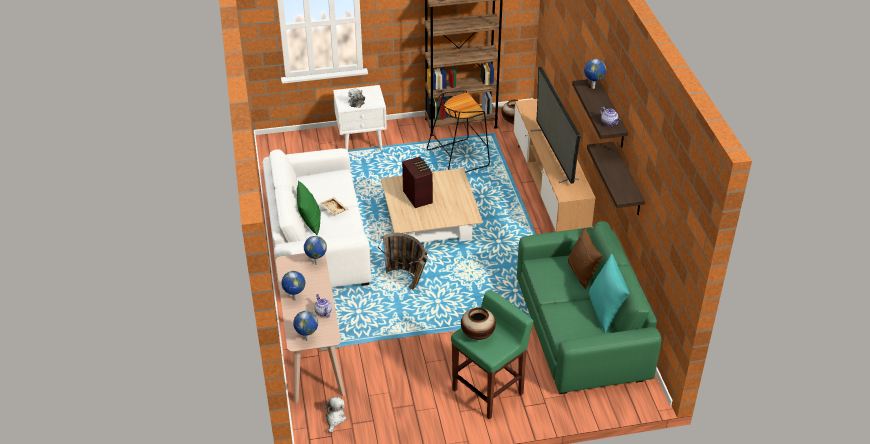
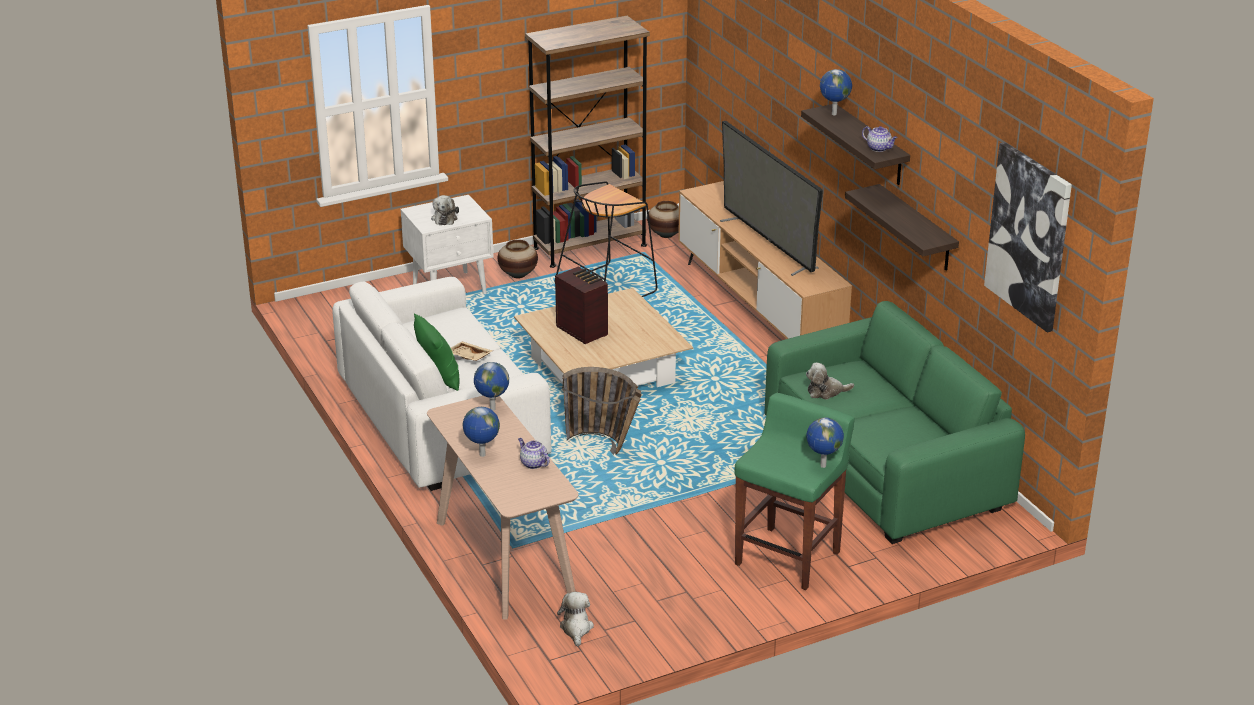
camera: 15 degrees left, 10 degrees down
(307, 339) = (526, 499): globe -> globe (822, 466)
(477, 334) = (773, 456): vase -> vase (518, 275)
(547, 278) = (826, 391): none -> plush toy
(582, 273) = (871, 379): brown pillow -> none
(605, 311) = (926, 418): turquoise pillow -> none
(676, 218) = (1029, 236): none -> picture

